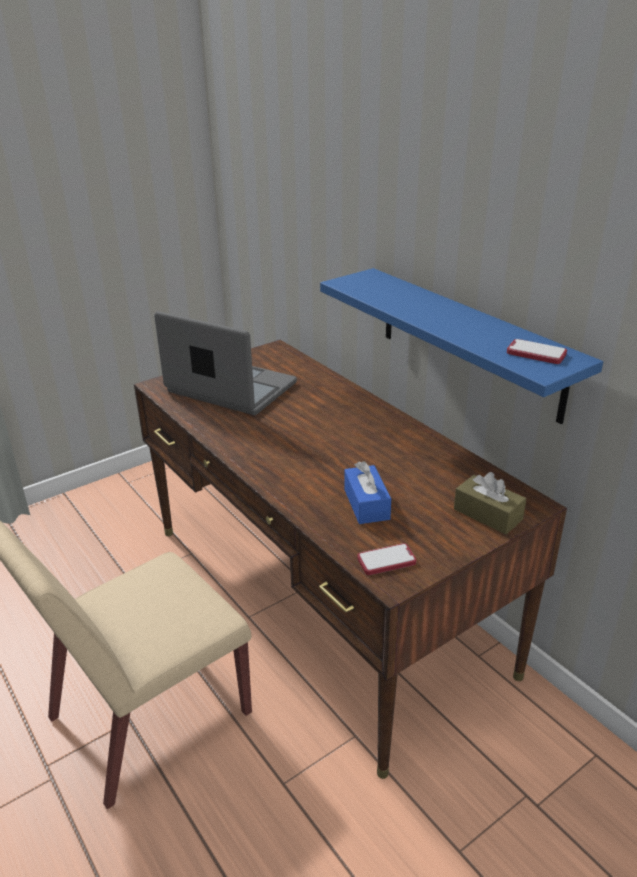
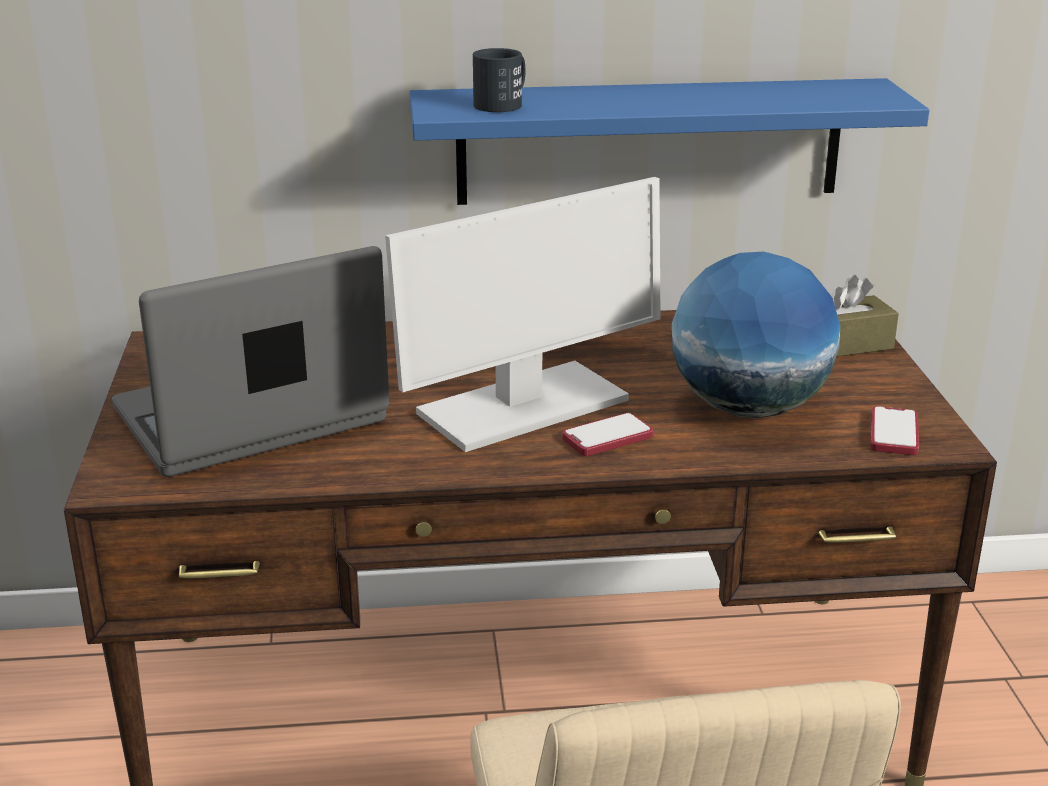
camera: 60 degrees left, 5 degrees down
(300, 442) = (522, 408): none -> monitor
(366, 504) = (748, 408): blue tissue box -> globe
(377, 288) = (503, 103): none -> black mug
(536, 353) = (837, 92): phone -> phone (607, 437)

